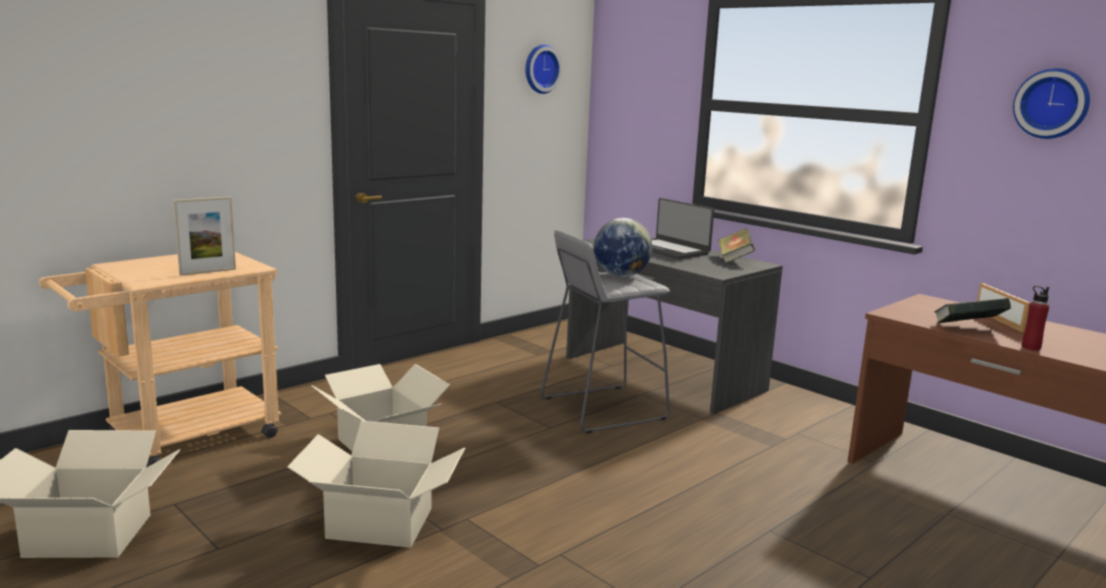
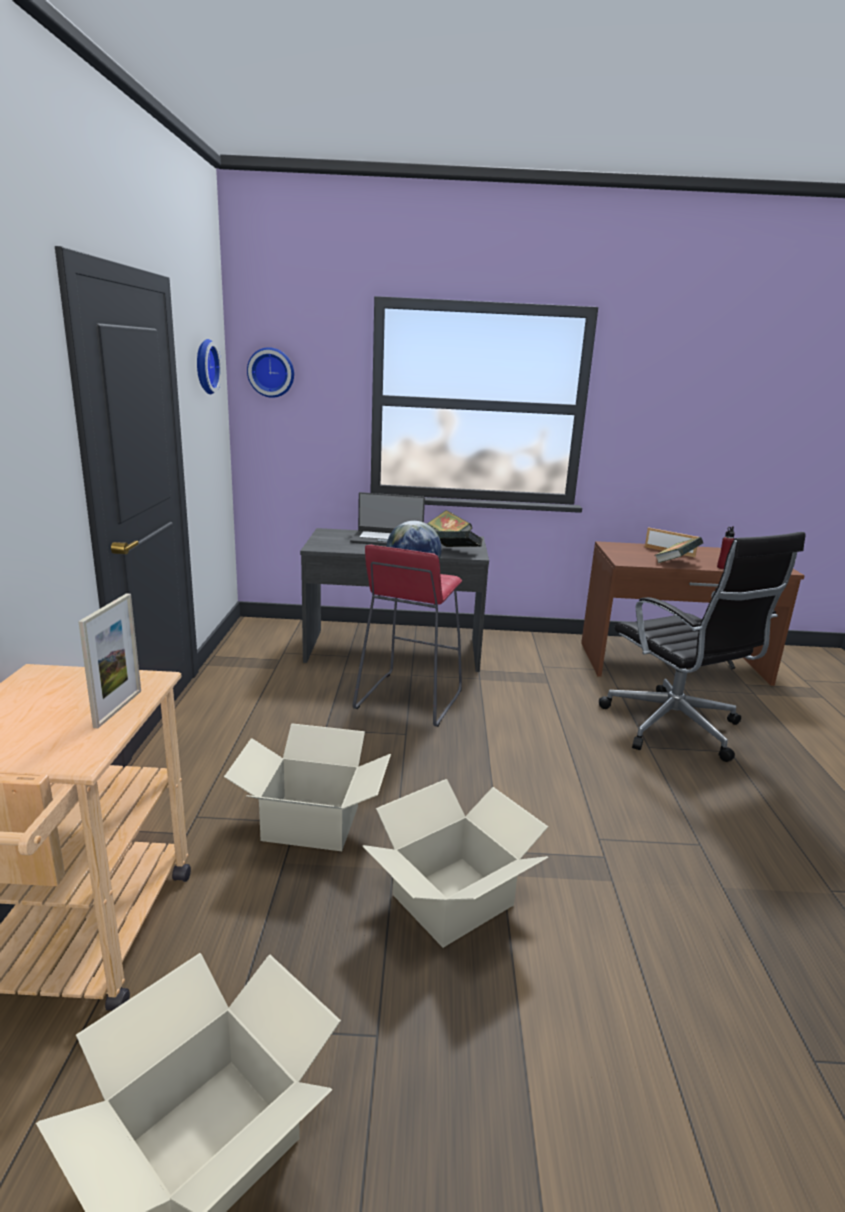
camera: 45 degrees left, 5 degrees up
(601, 408) = (408, 699): grey stool -> red stool
(708, 269) = (457, 552): none -> book
(842, 532) = (675, 728): none -> black office chair
(1052, 103) = (668, 396): wall clock -> wall clock (271, 372)

